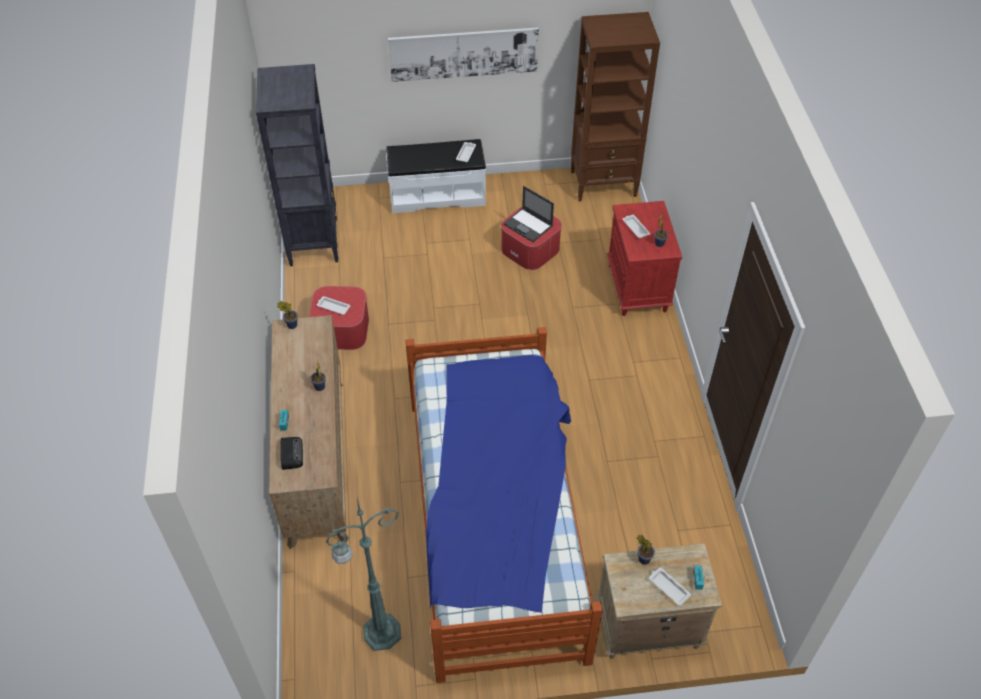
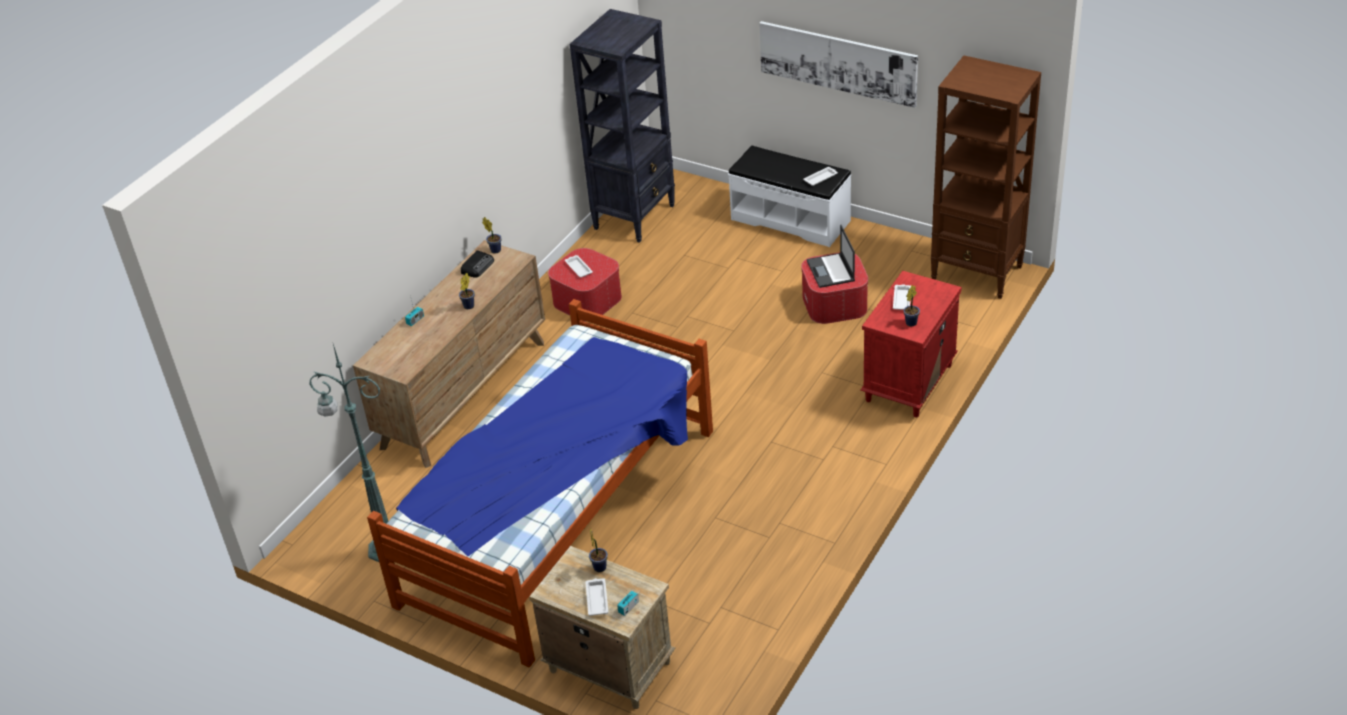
camera: 40 degrees right, 10 degrees down
(291, 454) = (397, 345): radio -> radio (478, 266)

